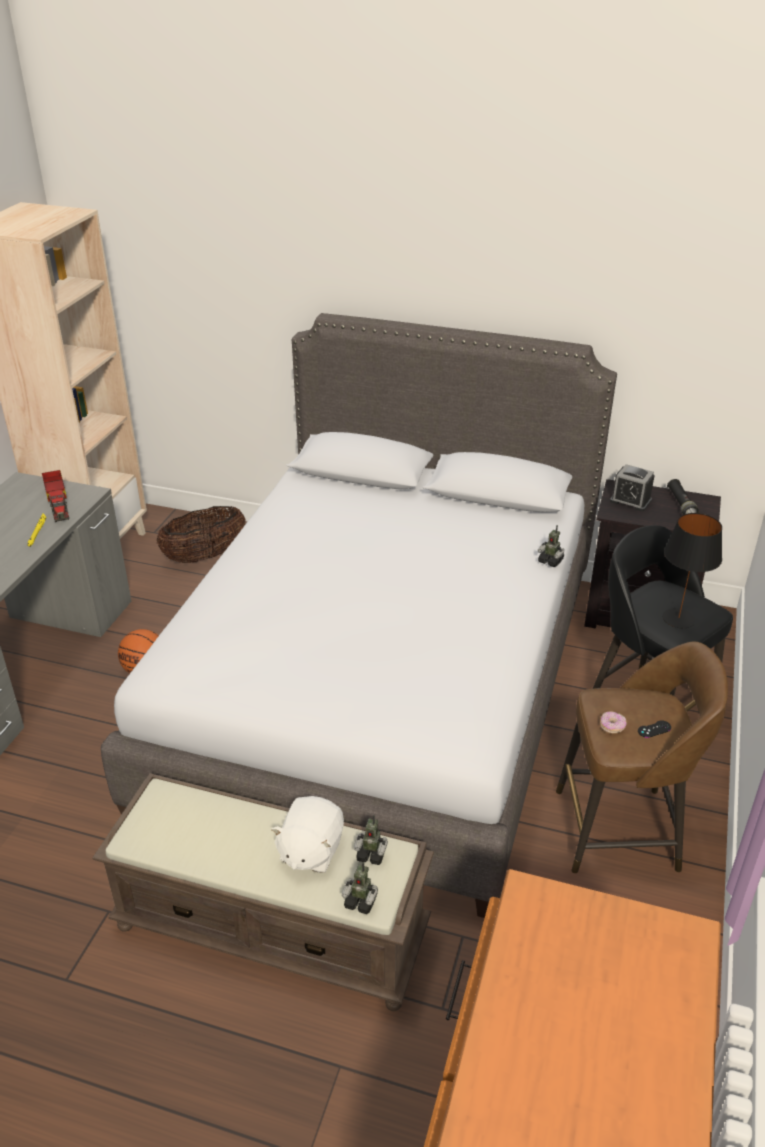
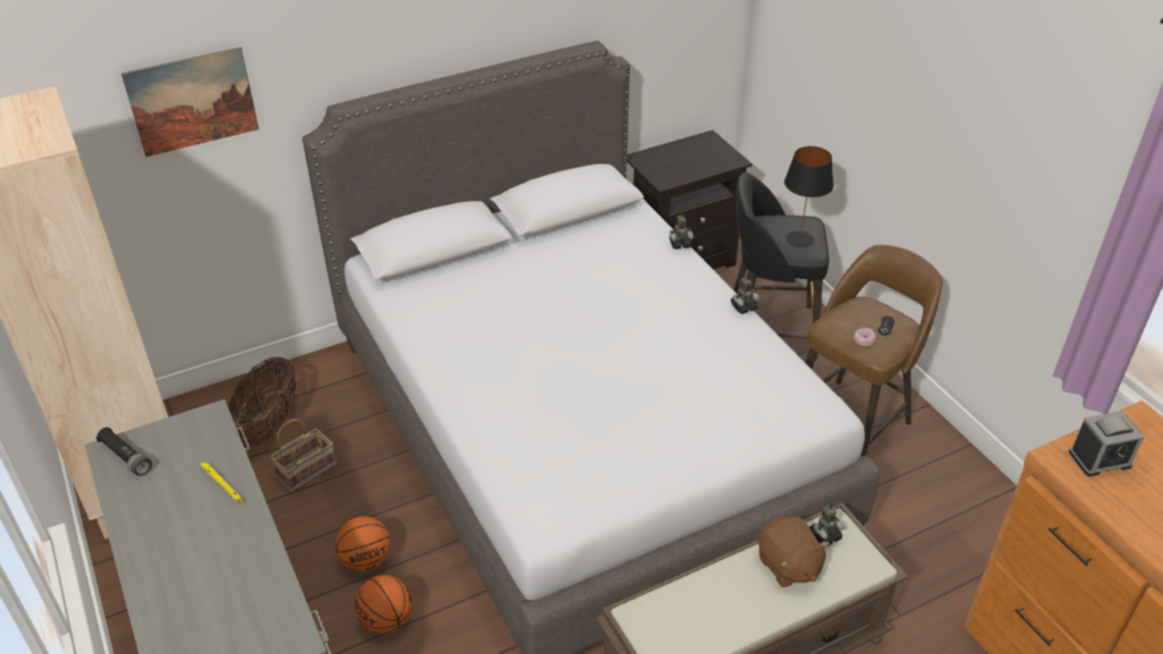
camera: 45 degrees left, 5 degrees up
(58, 503) = (193, 445): toy truck -> none
(106, 713) = (386, 621): none -> basketball
(189, 595) = (307, 470): none -> basket
(221, 270) = (192, 101): none -> picture
(310, 850) = (788, 565): white plush toy -> brown plush toy
(361, 901) = (861, 569): toy robot -> toy robot (743, 307)
(630, 501) = (663, 165): alarm clock -> alarm clock (1099, 459)
(681, 504) = (698, 150): black flashlight -> black flashlight (126, 457)

